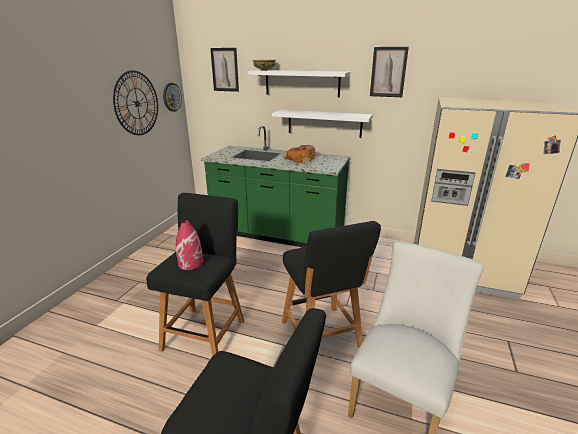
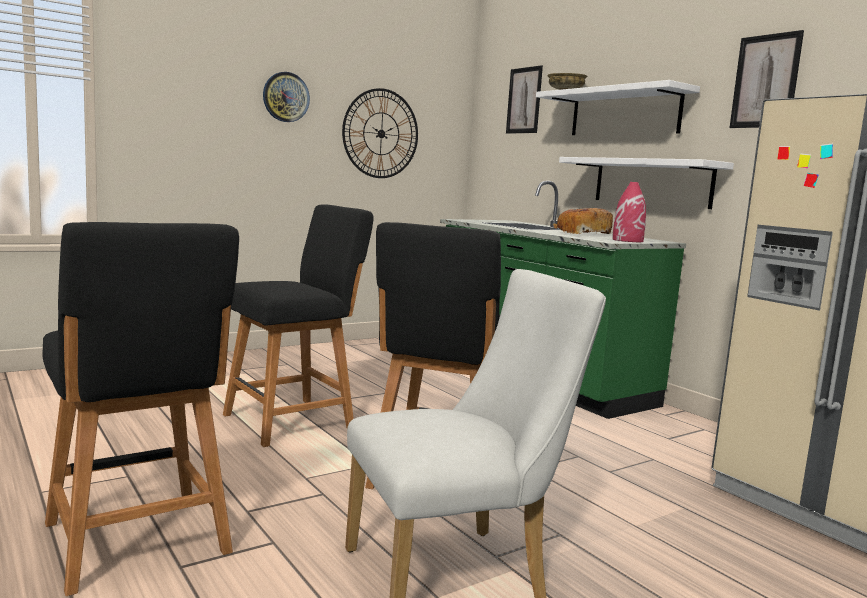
camera: 35 degrees right, 15 degrees down
(171, 97) = (445, 140): wall clock -> wall clock (286, 97)
(190, 263) = (281, 284): red vase -> red vase (627, 240)

